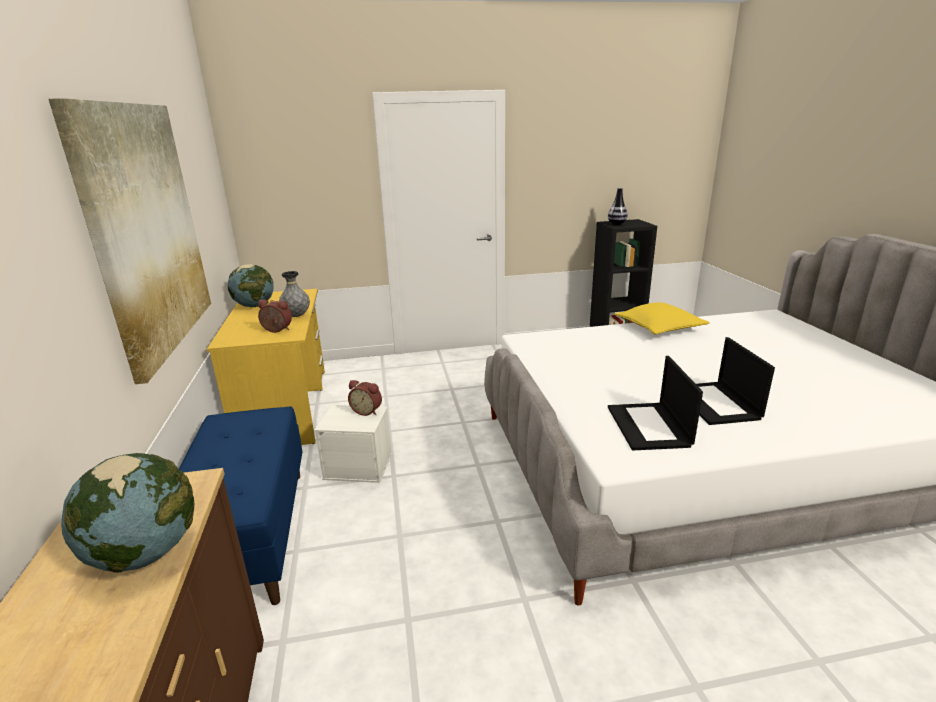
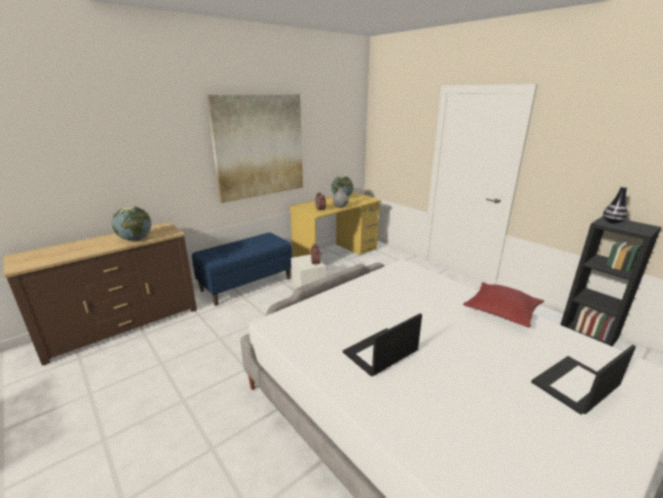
camera: 60 degrees right, 0 degrees up
(649, 427) = (321, 328): laptop -> laptop (575, 385)
(659, 327) = (501, 310): yellow pillow -> red pillow

